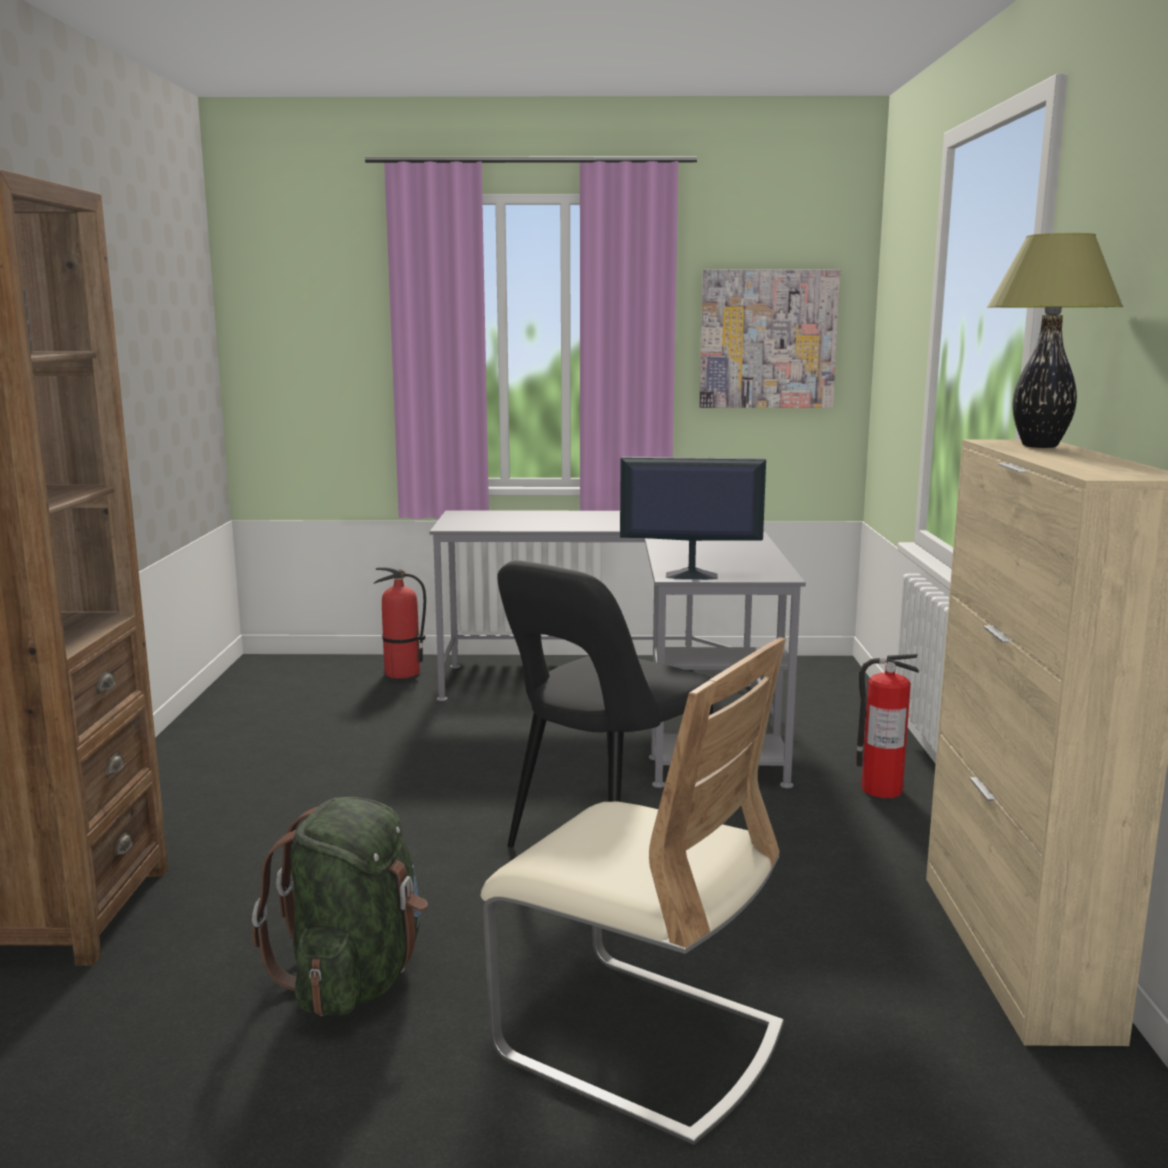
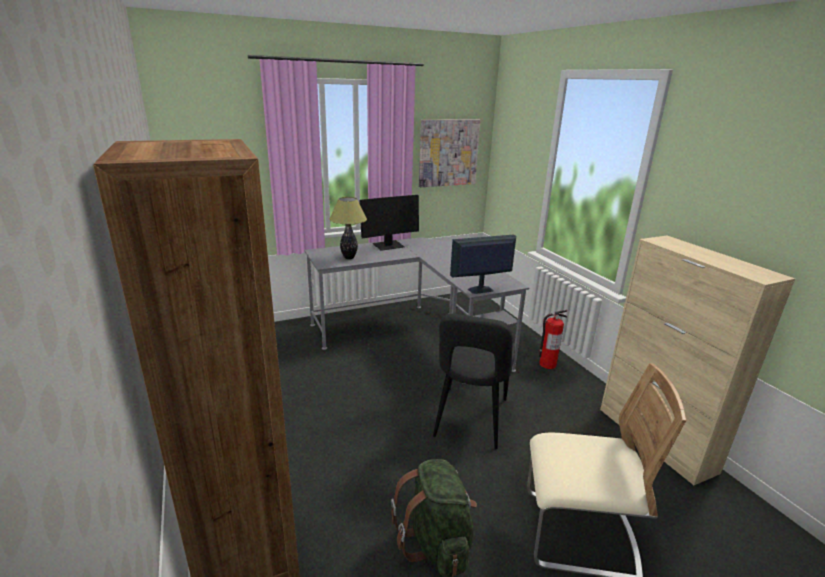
camera: 25 degrees left, 10 degrees up
(402, 674) = (289, 334): fire extinguisher -> none
(606, 516) = (388, 246): none -> monitor
(1039, 446) = (680, 245): table lamp -> table lamp (349, 258)

